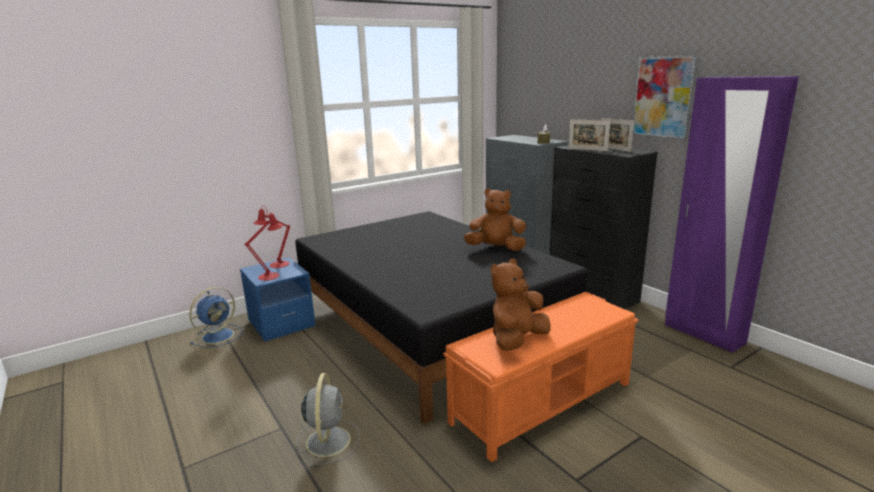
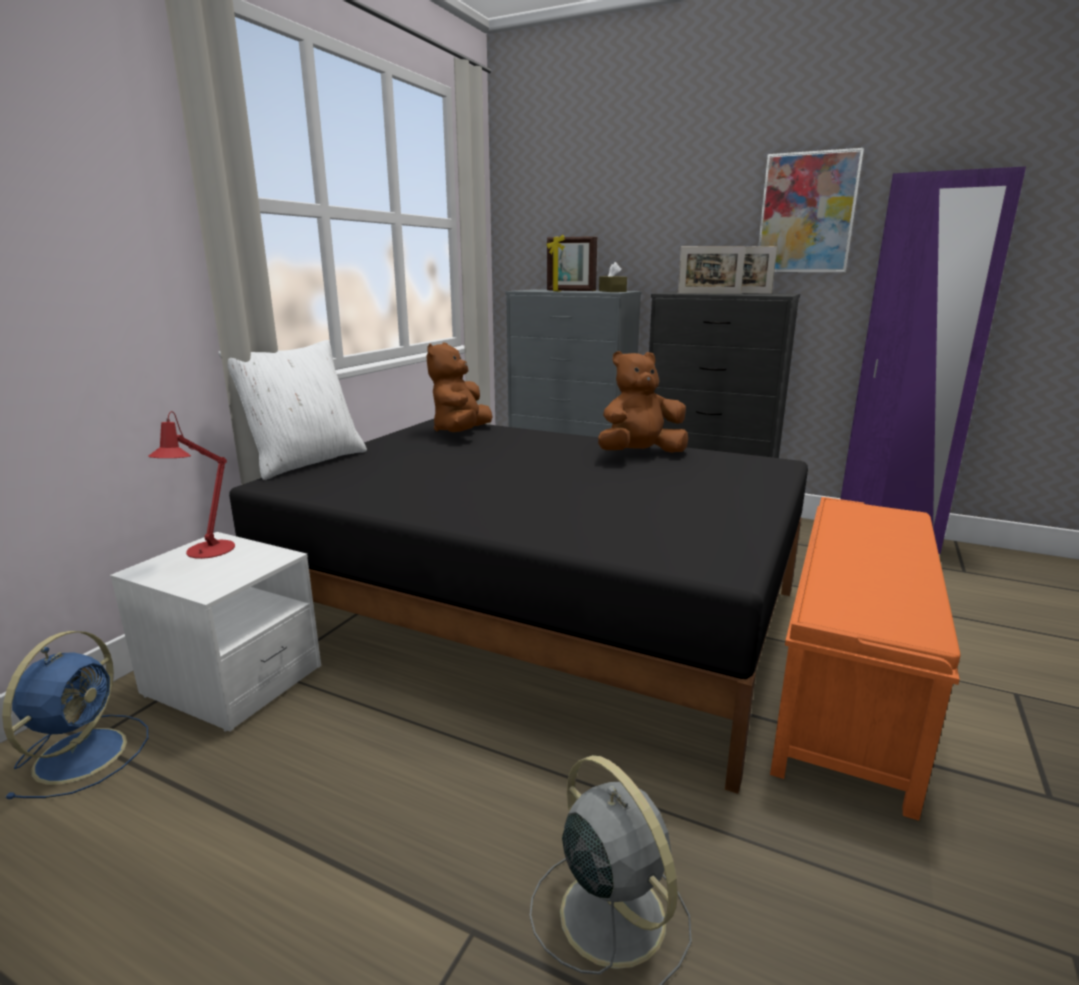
camera: 30 degrees left, 0 degrees up
(272, 275) = (221, 574): red table lamp -> none
(281, 323) = (233, 681): blue nightstand -> white nightstand
(338, 229) = (305, 461): none -> white pillow
(517, 340) = (875, 585): brown plush toy -> brown plush toy (461, 432)
(518, 141) = (570, 291): none -> picture frame

